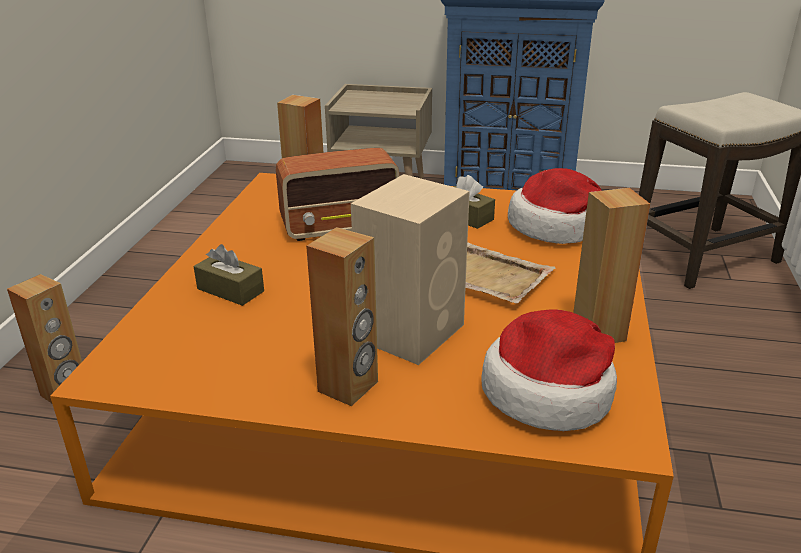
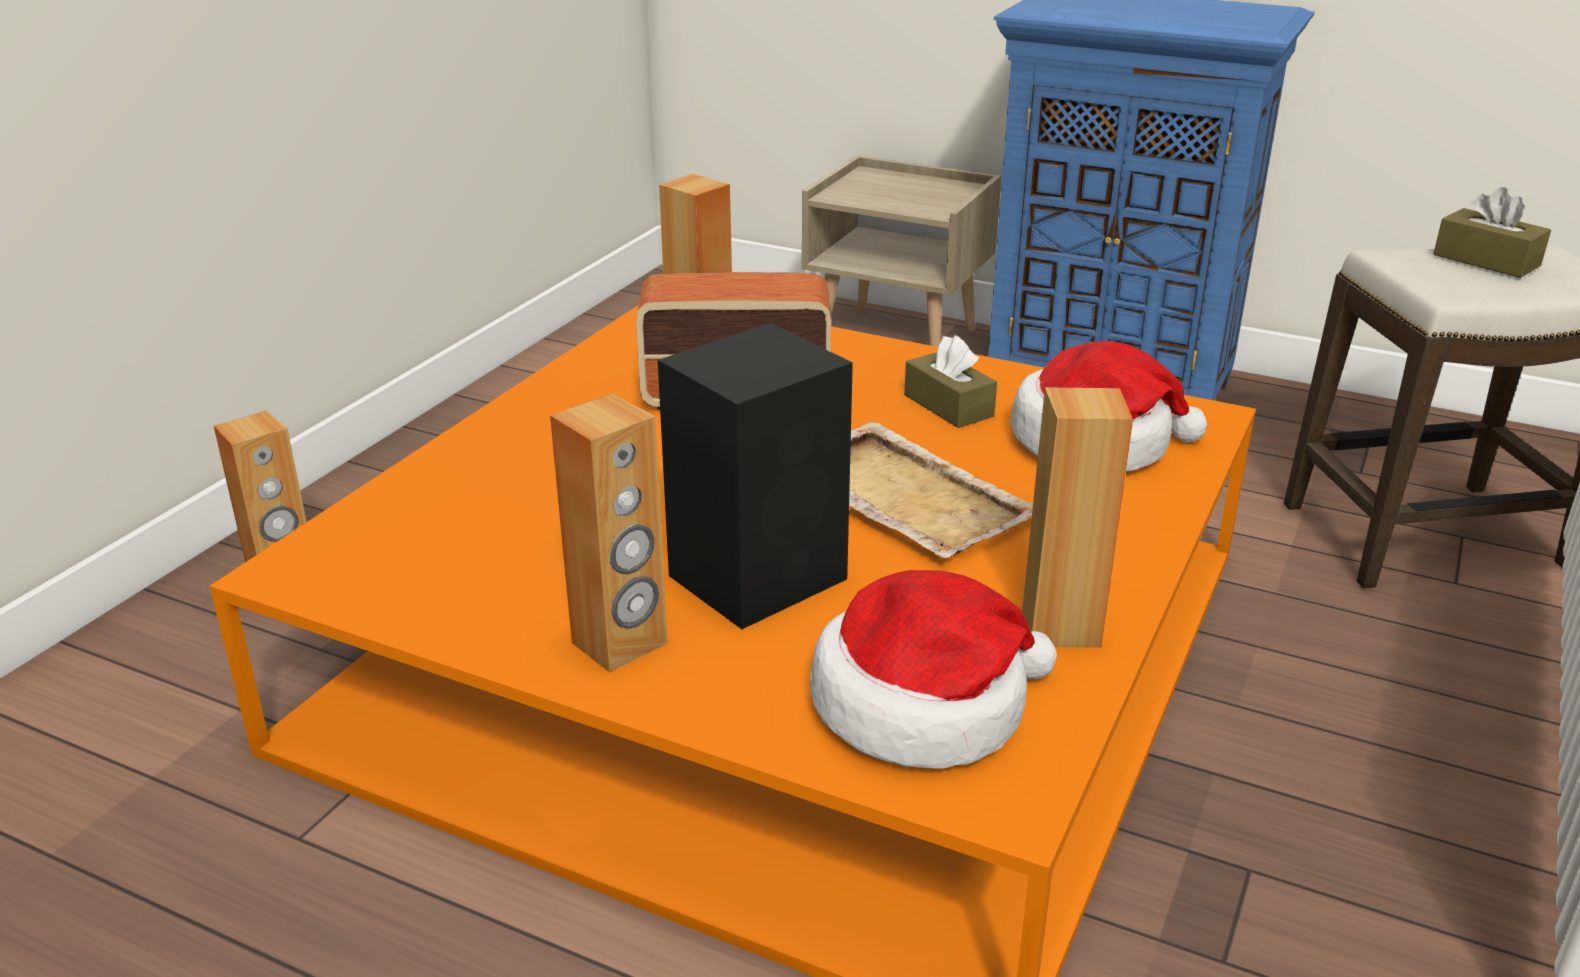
camera: 15 degrees right, 0 degrees up
(230, 290) = (522, 472): brown tissue box -> brown tissue box (1486, 260)
(412, 330) = (761, 576): beige speaker -> black speaker

